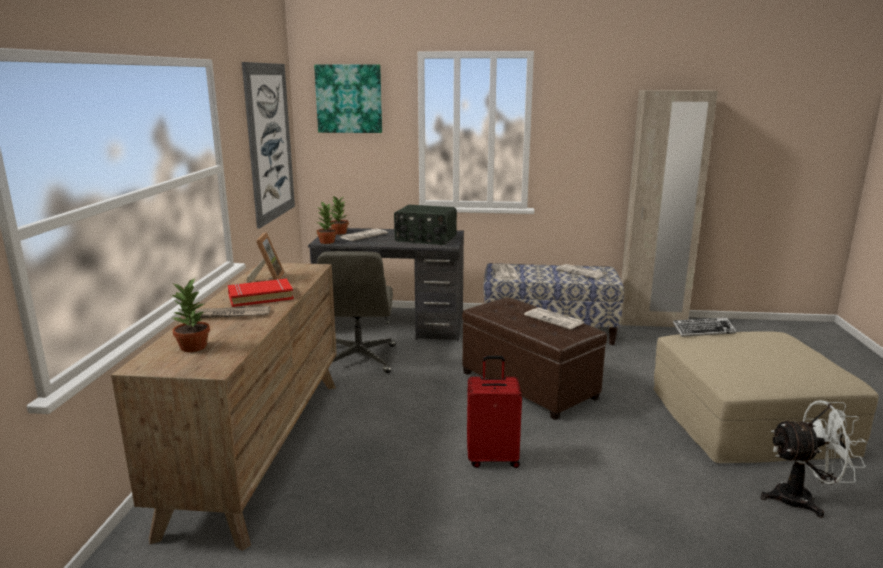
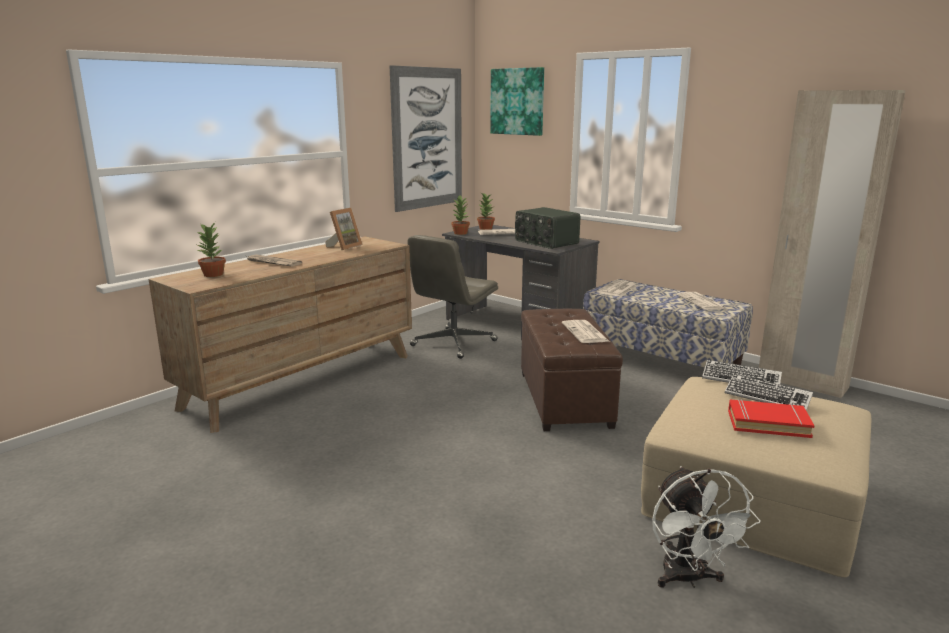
camera: 35 degrees right, 0 degrees up
(260, 297) = (313, 256): red book -> red book (768, 423)
(492, 458) = (445, 439): red suitcase -> none
(741, 340) = (767, 398): none -> keyboard
(803, 499) = (688, 579): white fan -> white fan turned 45 degrees clockwise

